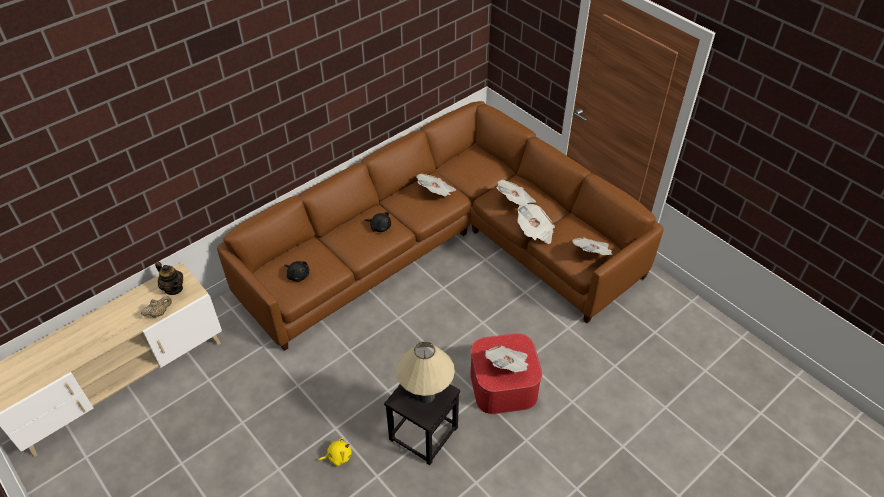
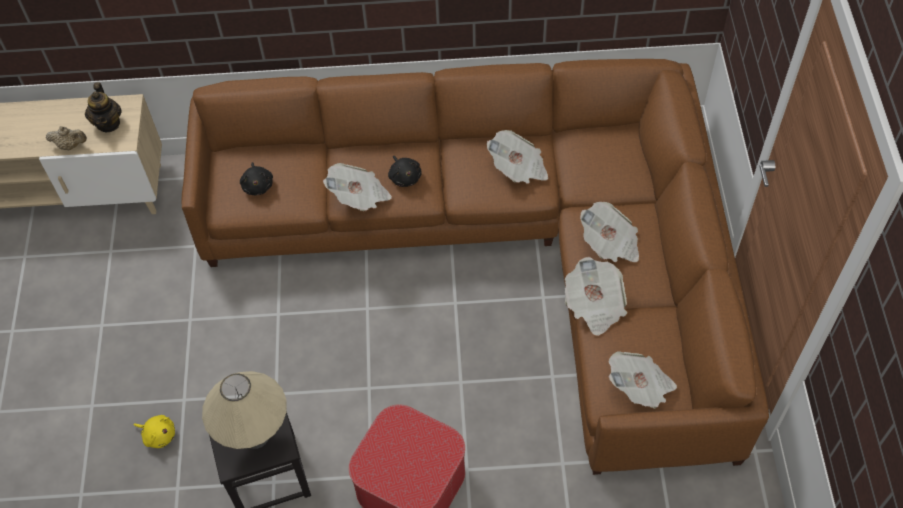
camera: 40 degrees right, 10 degrees up
(508, 365) = (404, 464): newspaper -> newspaper (359, 197)

